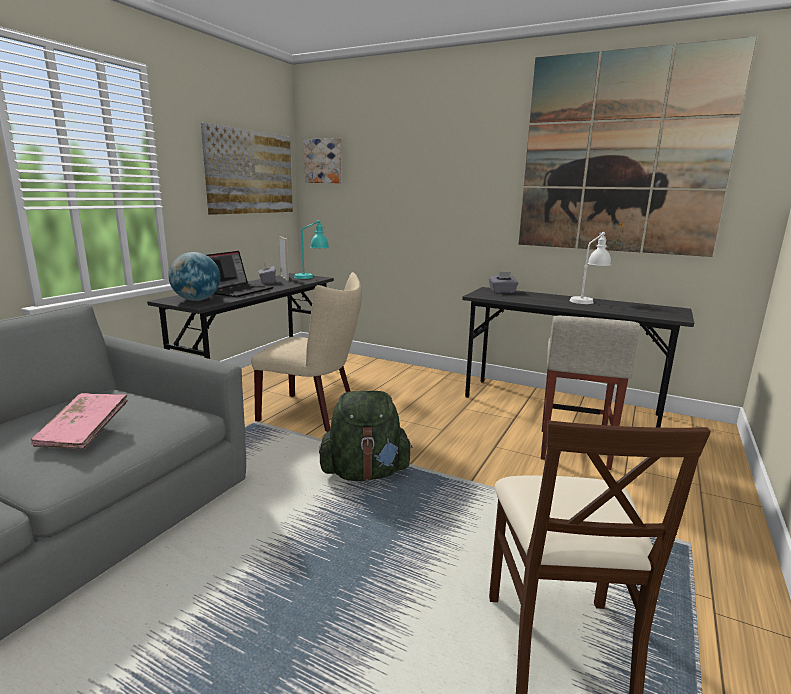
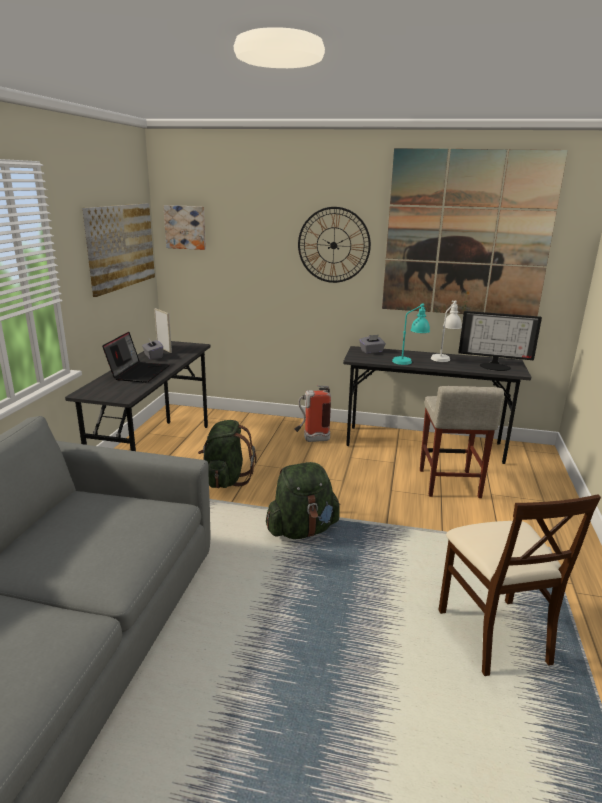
camera: 15 degrees left, 5 degrees up
(84, 432) = (103, 540): pink book -> none
(197, 300) = (113, 390): globe -> none
(312, 277) = (189, 345): turquoise table lamp -> turquoise table lamp (409, 361)
(313, 413) = (225, 480): beige chair -> green backpack
(429, 388) = (311, 440): none -> fire extinguisher
(467, 173) = (333, 245): none -> wall clock
(649, 311) = (495, 366): none -> monitor

